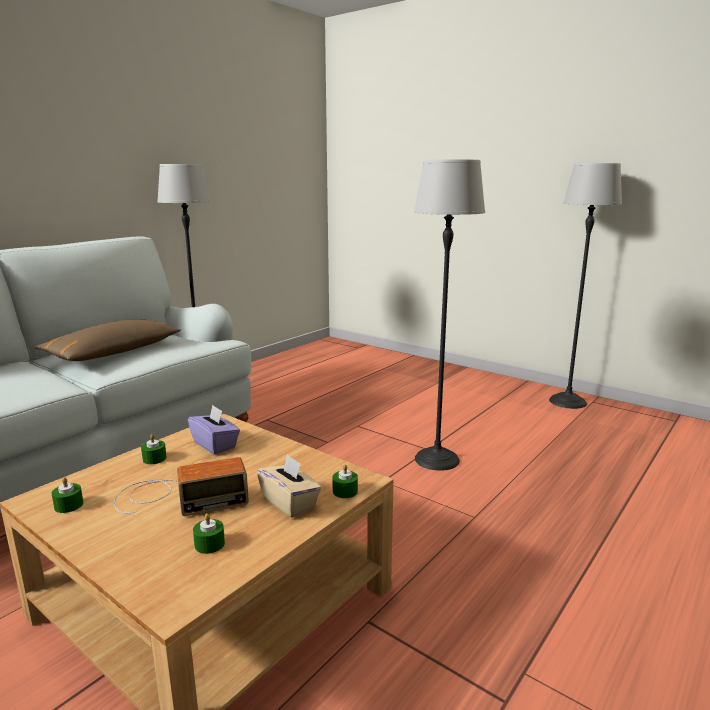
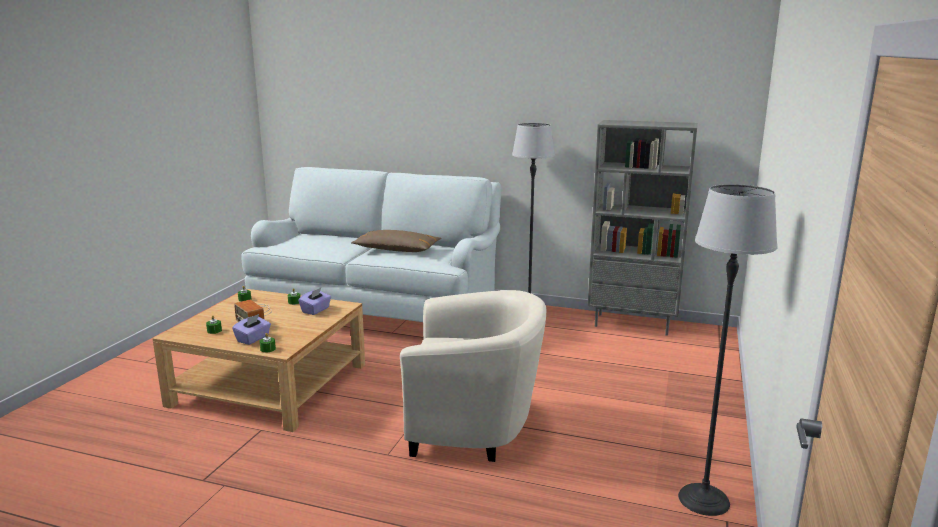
camera: 70 degrees right, 0 degrees up
(286, 360) = (633, 324): none -> grey bookcase
(290, 502) = (253, 339): beige tissue box -> purple tissue box
(437, 459) = (475, 427): floor lamp -> beige armchair

